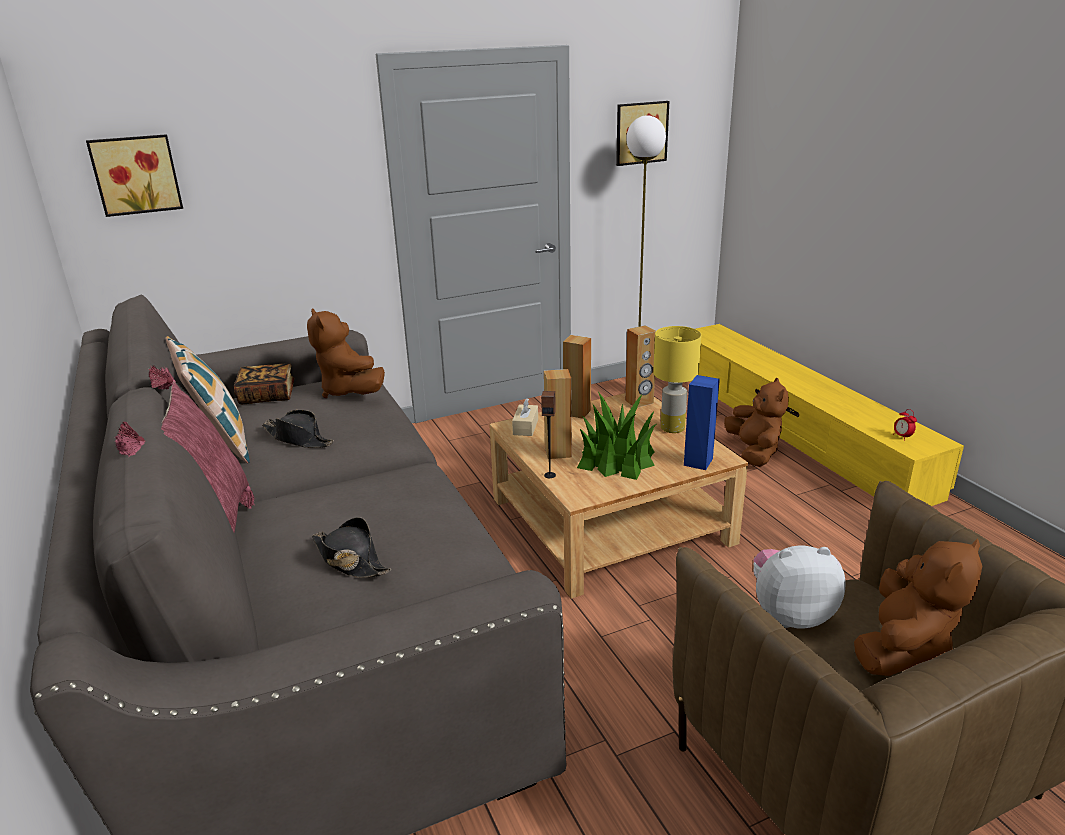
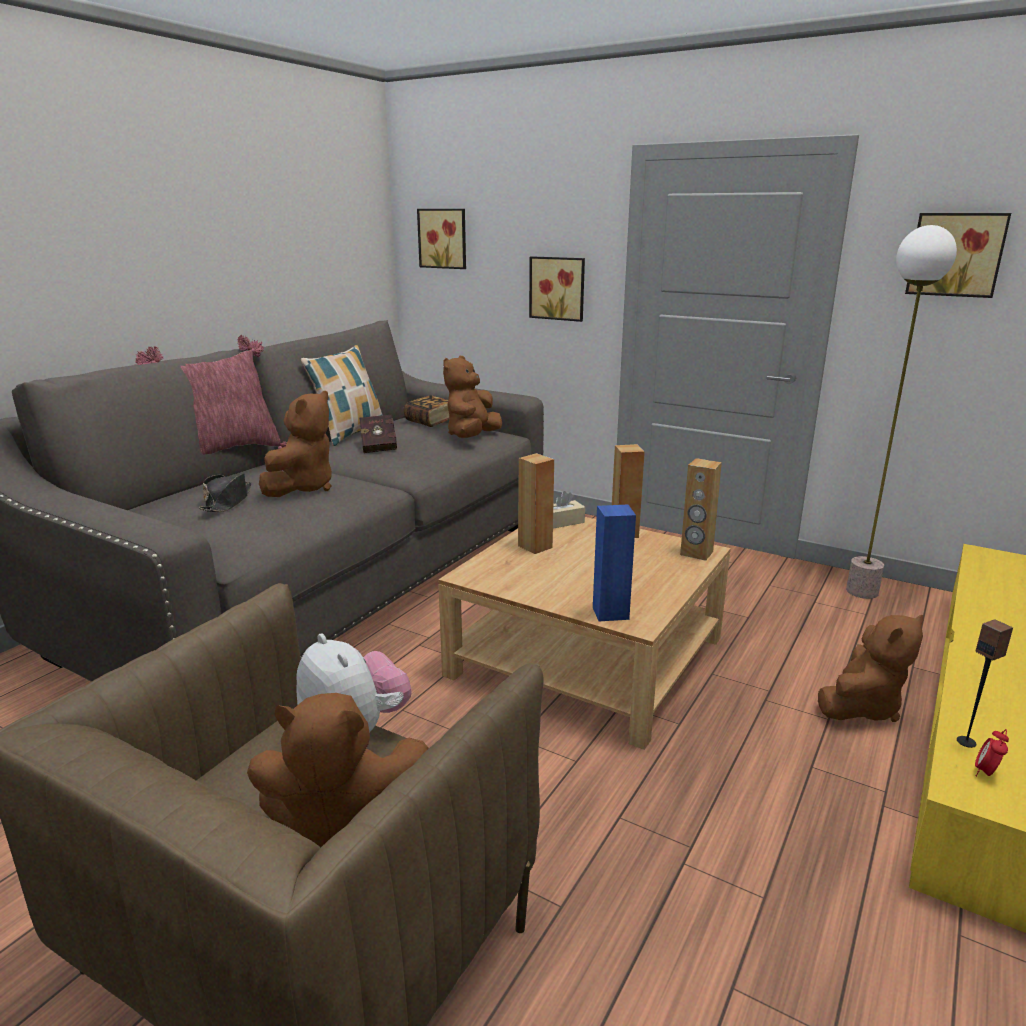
camera: 55 degrees right, 5 degrees down
(299, 439) = (379, 445): black hat -> red book
(314, 210) = (558, 288): none -> picture
(367, 507) = (302, 487): none -> brown plush toy
(550, 475) = (490, 554): speaker -> speaker (966, 742)
(616, 459) = (558, 573): potted plant -> none
(673, 428) = (666, 583): yellow table lamp -> none

